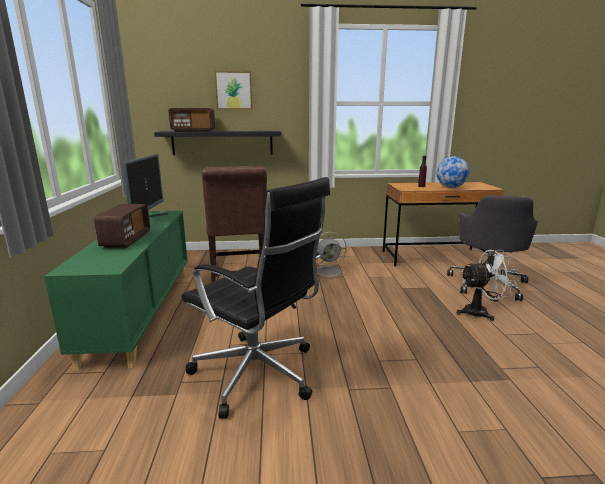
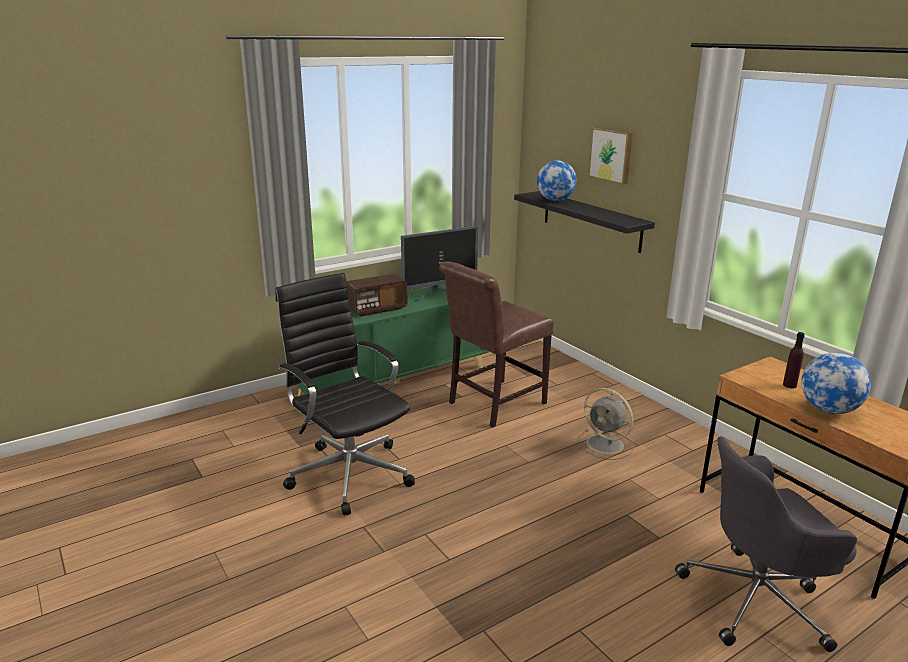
camera: 60 degrees right, 5 degrees up
(193, 131) = (555, 200): radio -> globe
(258, 375) = (349, 472): black office chair -> black office chair turned 135 degrees clockwise
(481, 312) = (629, 601): white fan -> none

